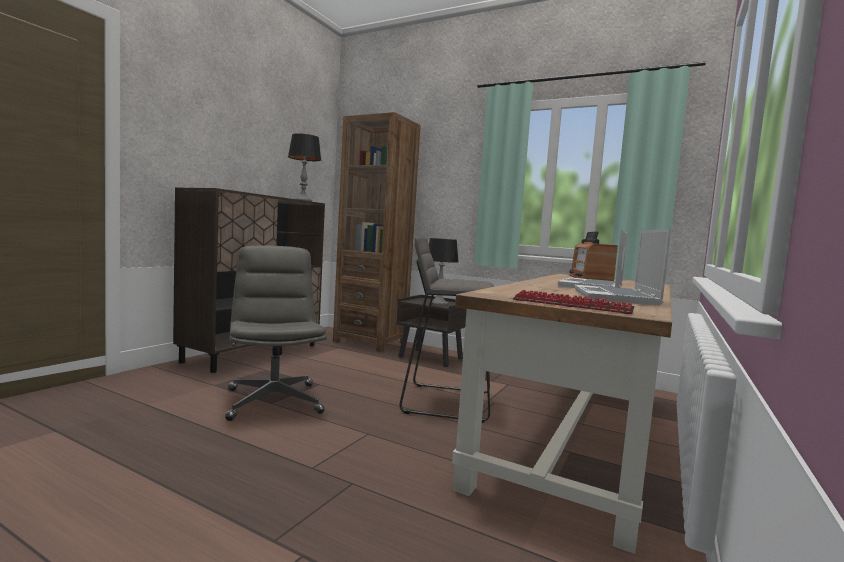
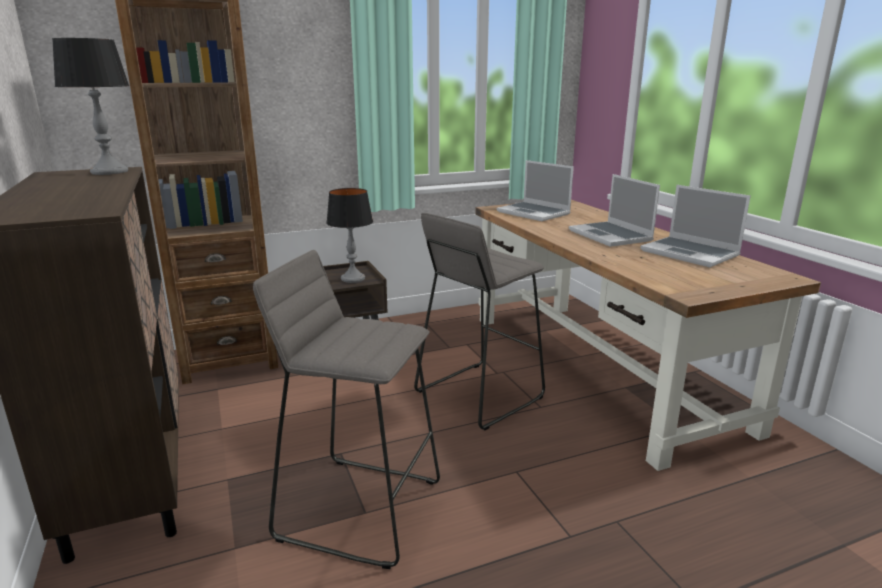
camera: 50 degrees left, 15 degrees up
(273, 400) = (360, 508): grey office chair -> grey stool
(571, 305) = (751, 285): keyboard -> none
(590, 278) = (534, 213): radio -> laptop

